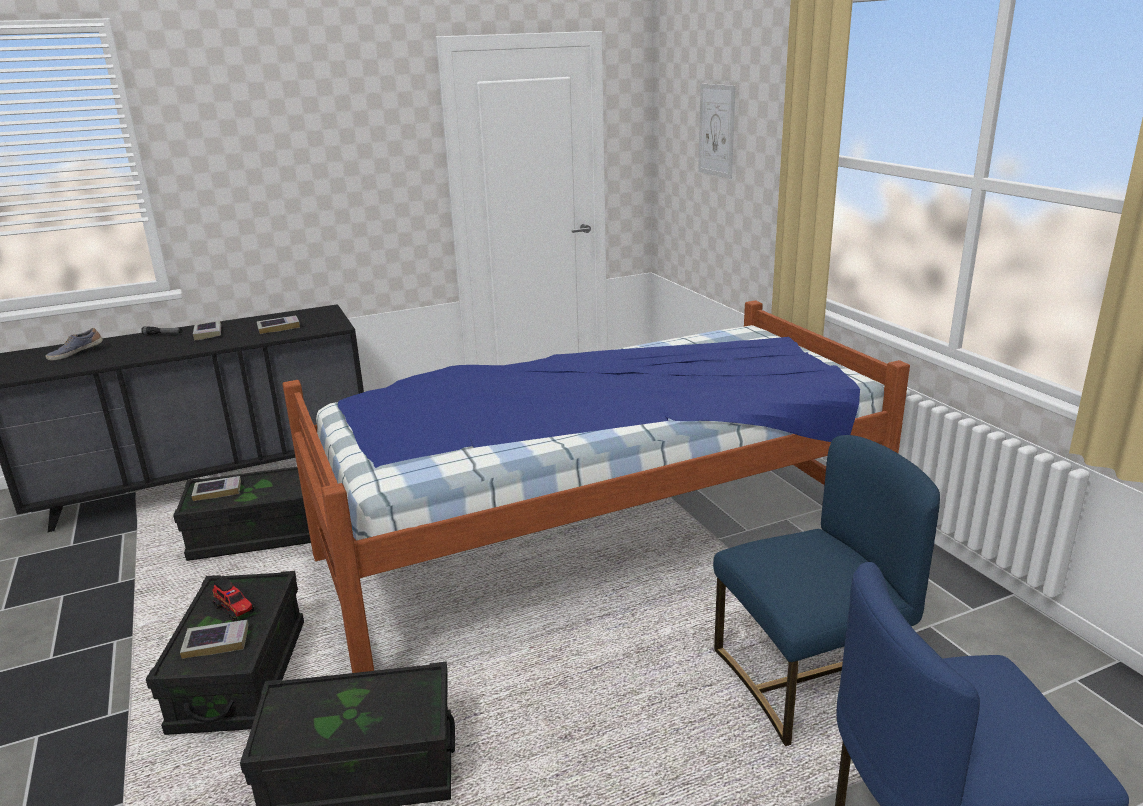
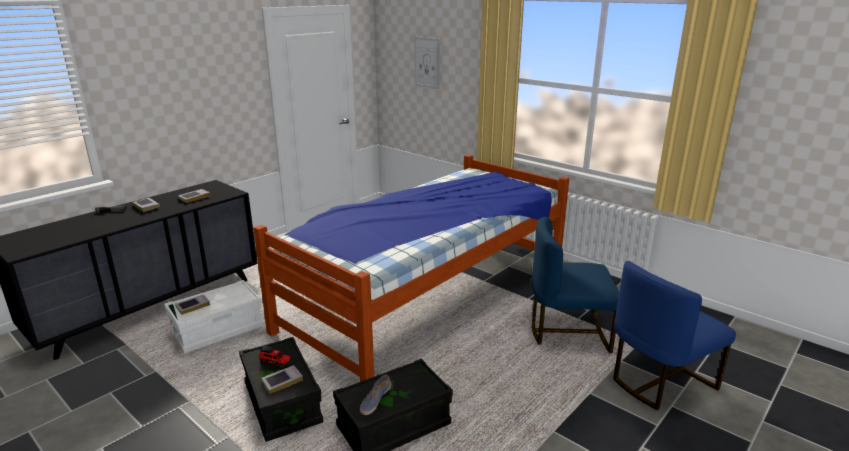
camera: 25 degrees left, 0 degrees up
(76, 353) = (59, 231): shoe -> shoe (375, 400)
(257, 535) = (218, 330): black storage box -> white storage box
(810, 678) = (568, 332): blue chair -> blue chair turned 135 degrees counterclockwise

